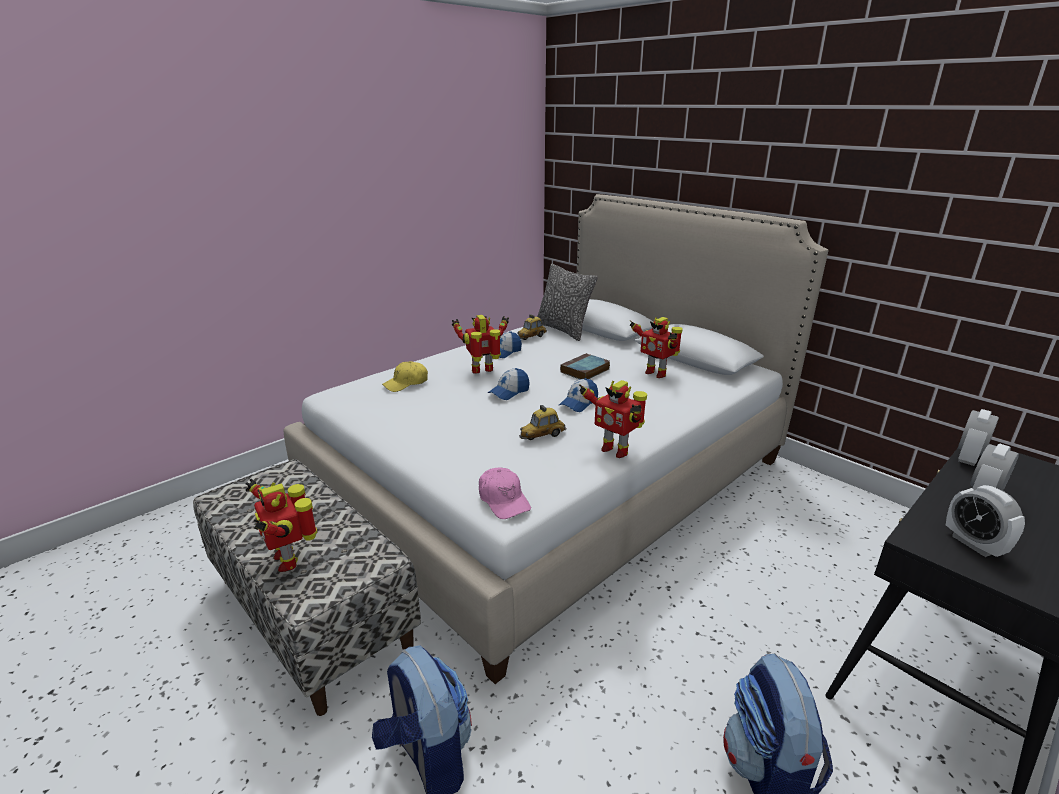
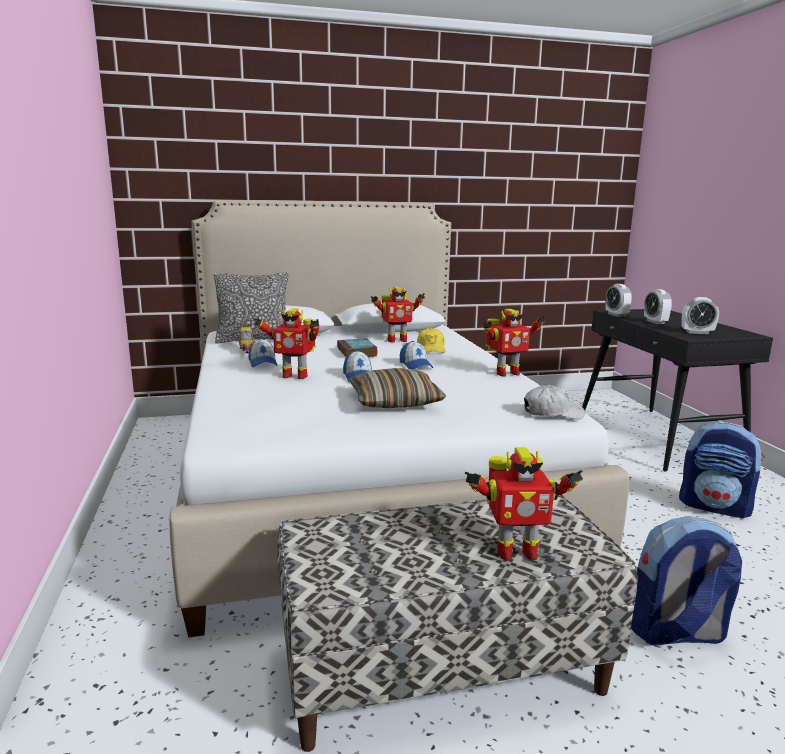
camera: 60 degrees left, 10 degrees down
(406, 383) = (268, 402): yellow cap -> yellow cap (431, 349)
(462, 423) = (395, 401): none -> pillow
(483, 371) = (294, 376): toy robot -> toy robot turned 90 degrees counterclockwise
(503, 500) = (552, 413): pink cap -> white cap
(542, 436) = (458, 384): toy car -> none

